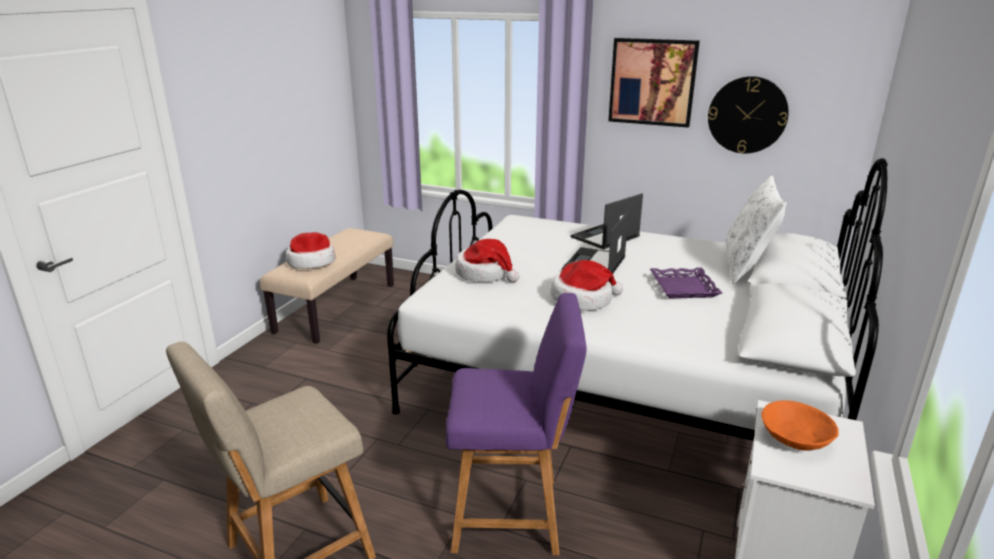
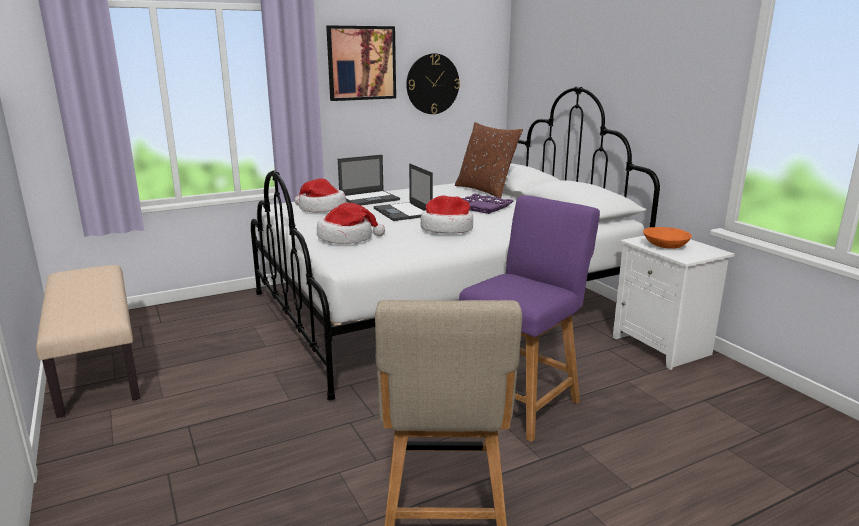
camera: 50 degrees left, 5 degrees down
(311, 262) = (86, 306): hat -> hat (321, 208)
(604, 237) = (370, 199): laptop -> laptop turned 120 degrees counterclockwise
(746, 267) = (486, 191): white pillow -> brown pillow

